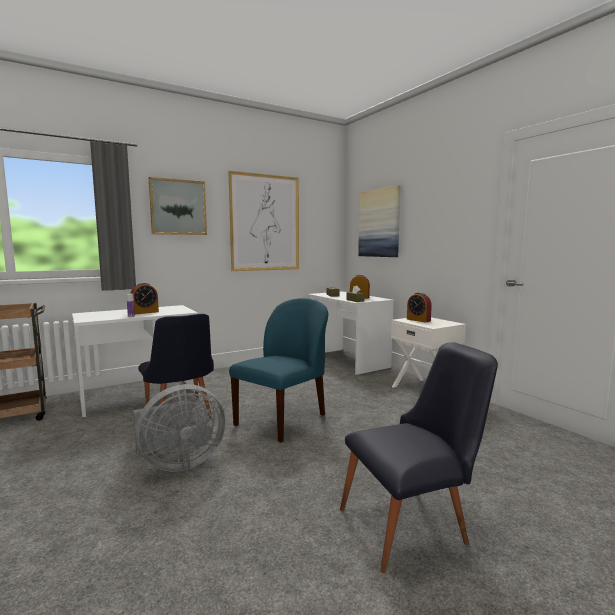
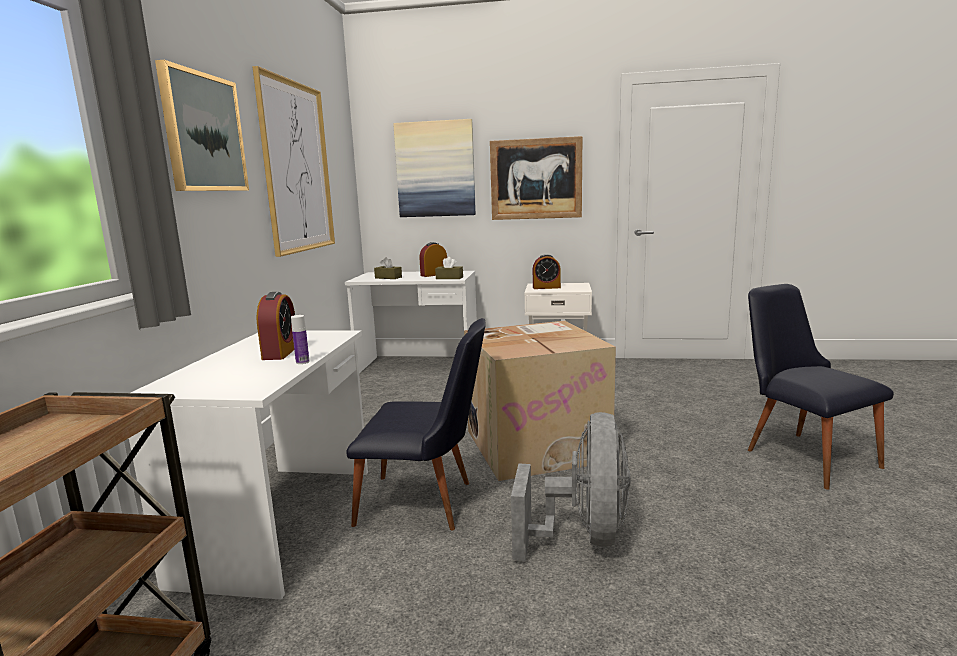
camera: 50 degrees left, 5 degrees up
(282, 419) = (536, 444): blue chair -> cardboard box
(413, 525) = (802, 454): black chair -> black chair turned 45 degrees counterclockwise
(436, 230) = (536, 179): none -> picture

